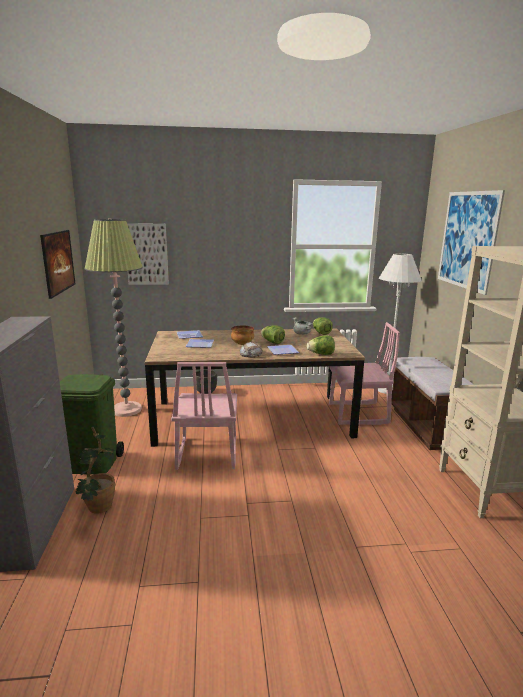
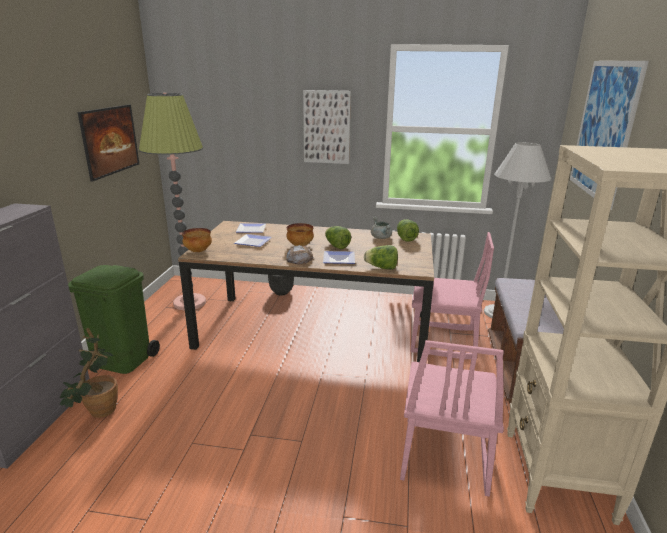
camera: 15 degrees right, 5 degrees up
(147, 254) = (221, 133): picture -> picture (326, 127)
(158, 355) = (198, 251): none -> bowl
(206, 454) = (241, 366): pink chair -> pink chair (443, 455)

